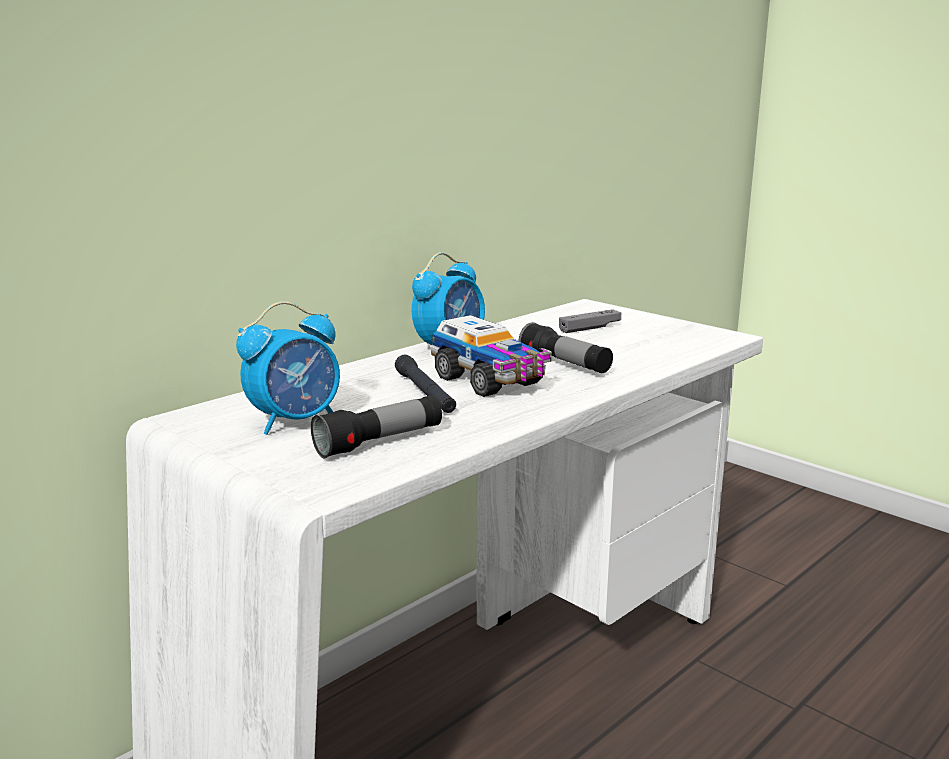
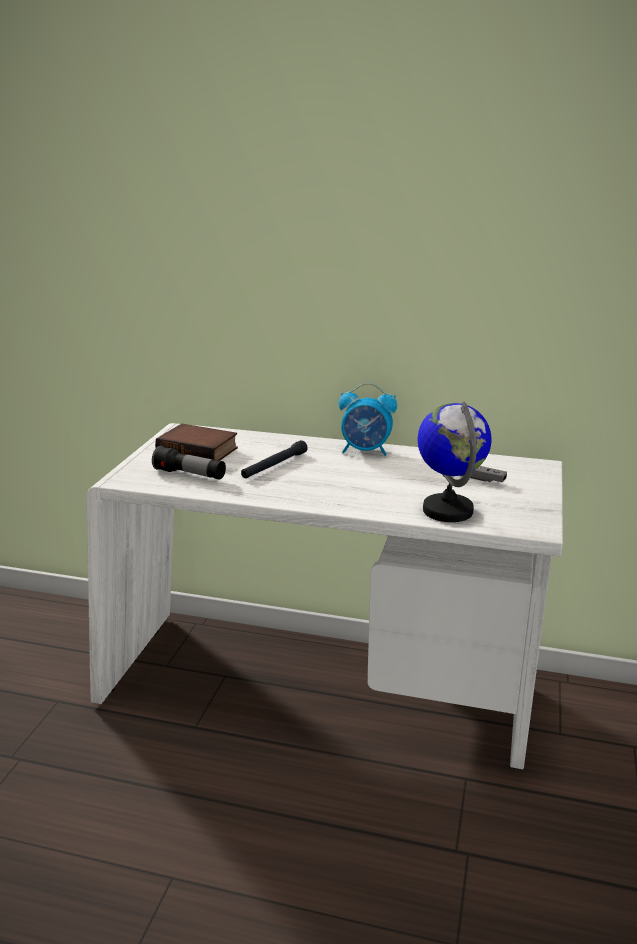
camera: 60 degrees right, 5 degrees up
(296, 421) = (199, 450): alarm clock -> book
(489, 381) = (316, 475): toy truck -> none
(565, 365) = (377, 488): flashlight -> none
(656, 353) = (448, 510): none -> globe

